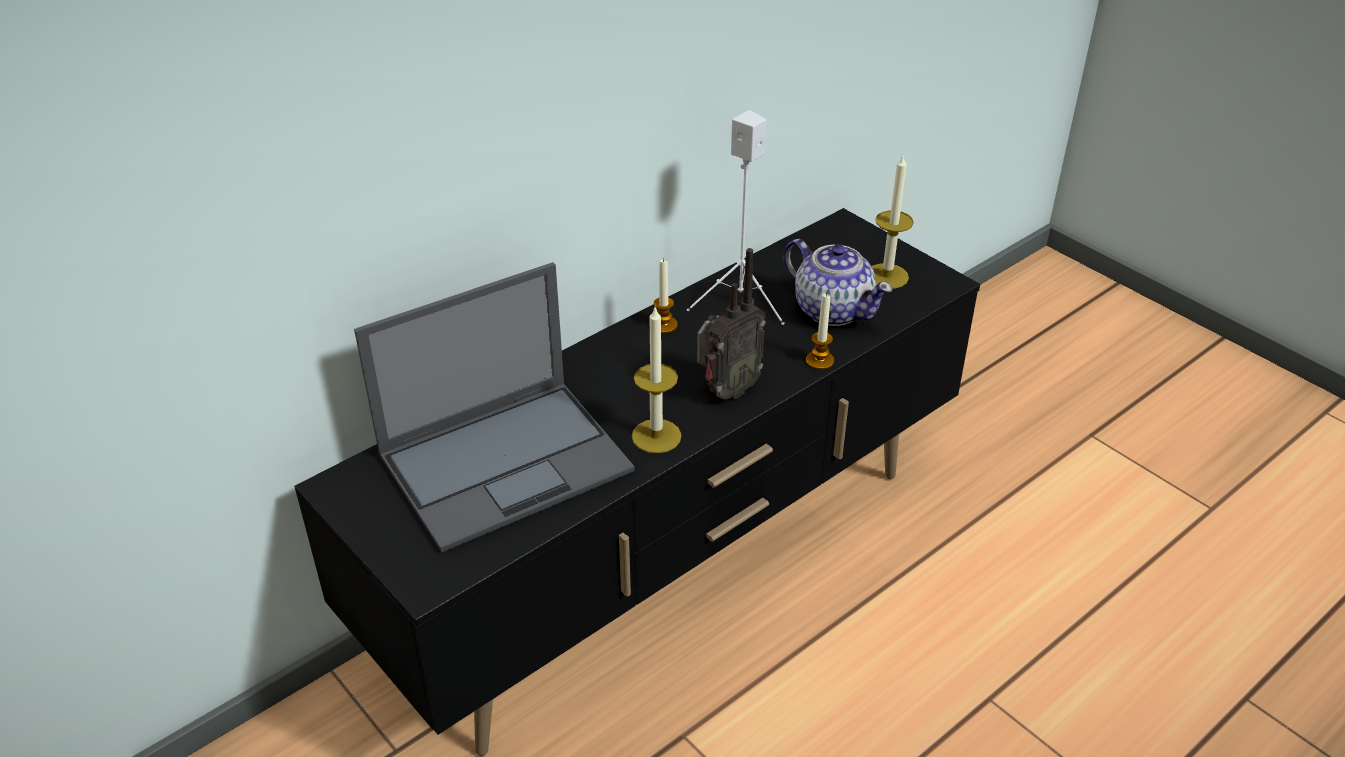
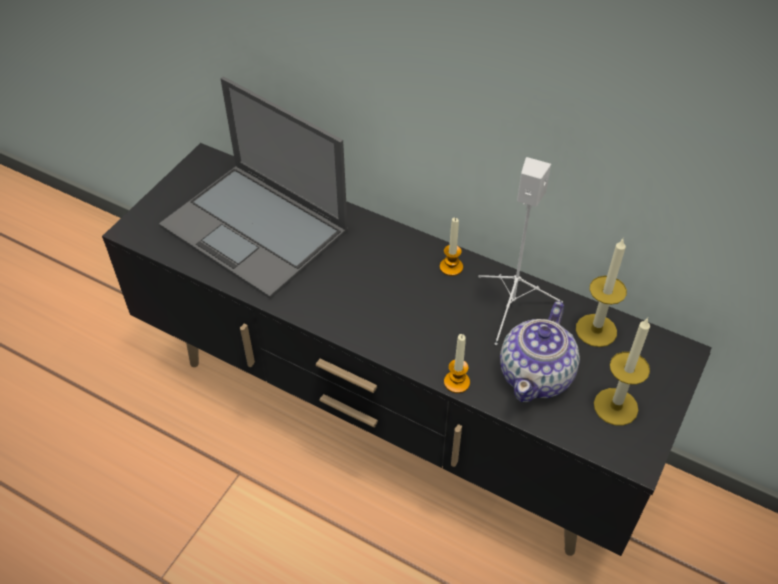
camera: 70 degrees right, 10 degrees up
(656, 436) = (314, 301): candle -> candle (596, 330)
(726, 391) = (386, 329): radio -> none

